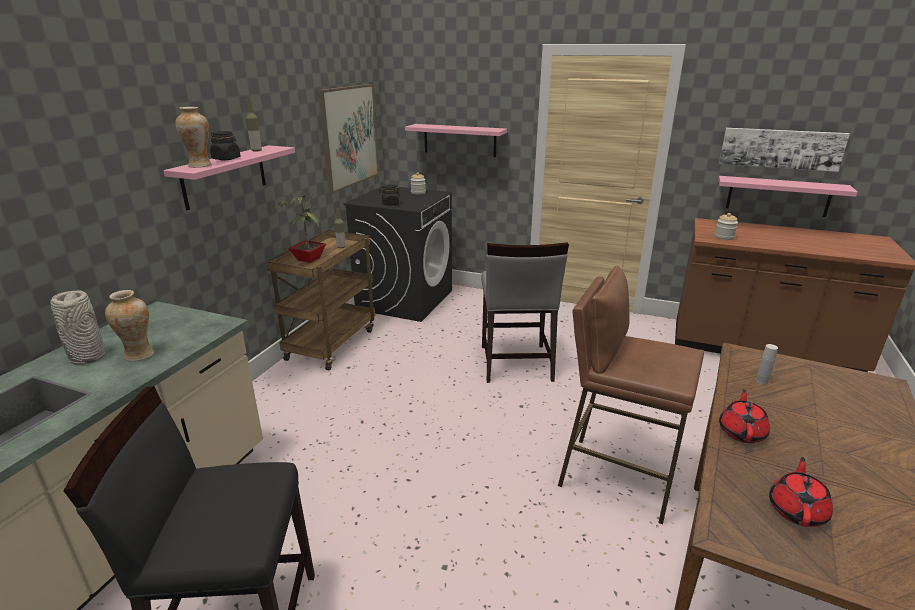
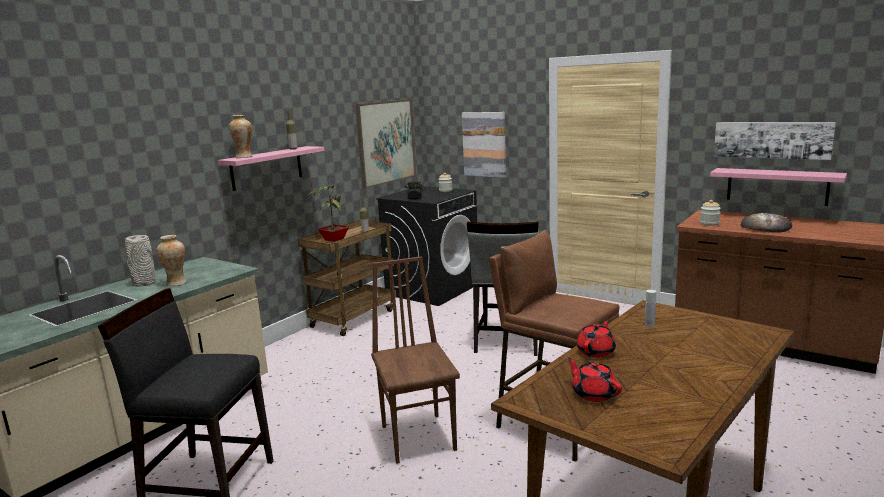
camera: 15 degrees right, 10 degrees down
(226, 159) = (266, 153): black jar -> none
(459, 140) = (484, 144): pink shelf -> picture
(479, 511) = (419, 437): none -> brown chair
(780, 241) = (765, 227): none -> bread
(797, 510) = (593, 393): red teapot -> red teapot turned 75 degrees counterclockwise

